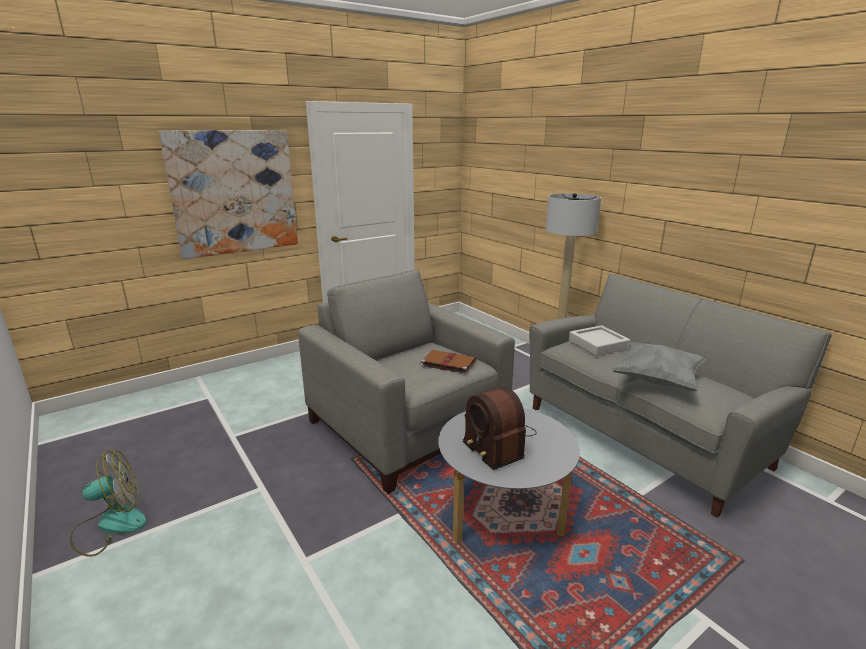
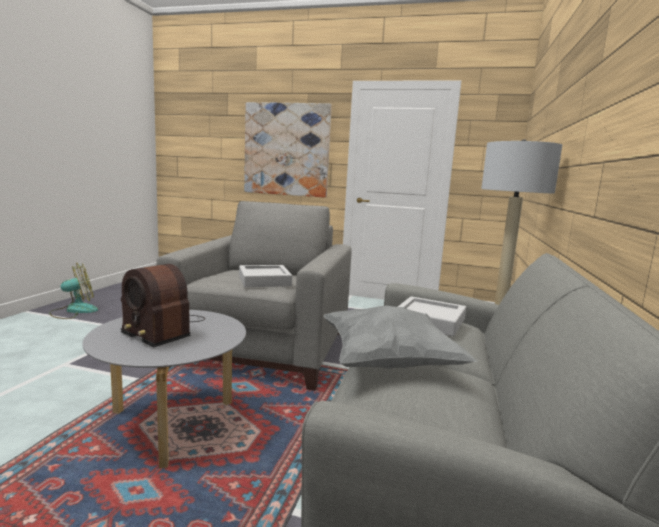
camera: 50 degrees right, 10 degrees down
(110, 525) = (74, 311): fan -> fan turned 60 degrees counterclockwise
(447, 363) = (264, 281): brown book -> grey tray
(498, 442) = (162, 329): radio -> radio turned 75 degrees counterclockwise

